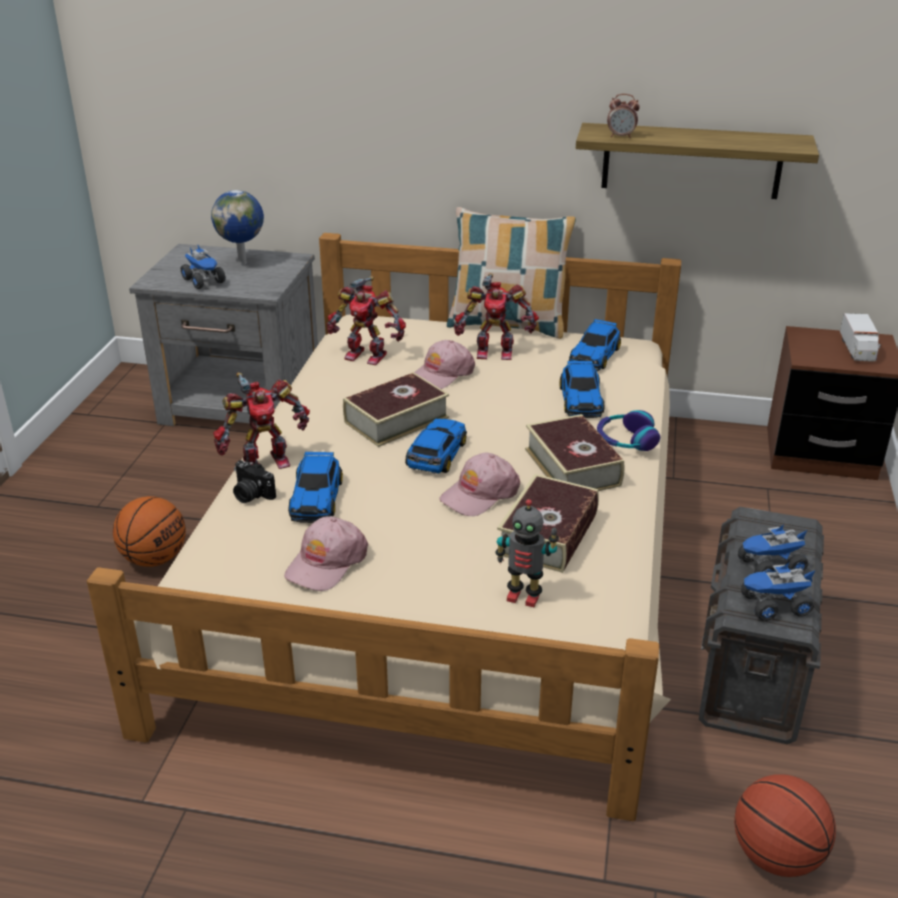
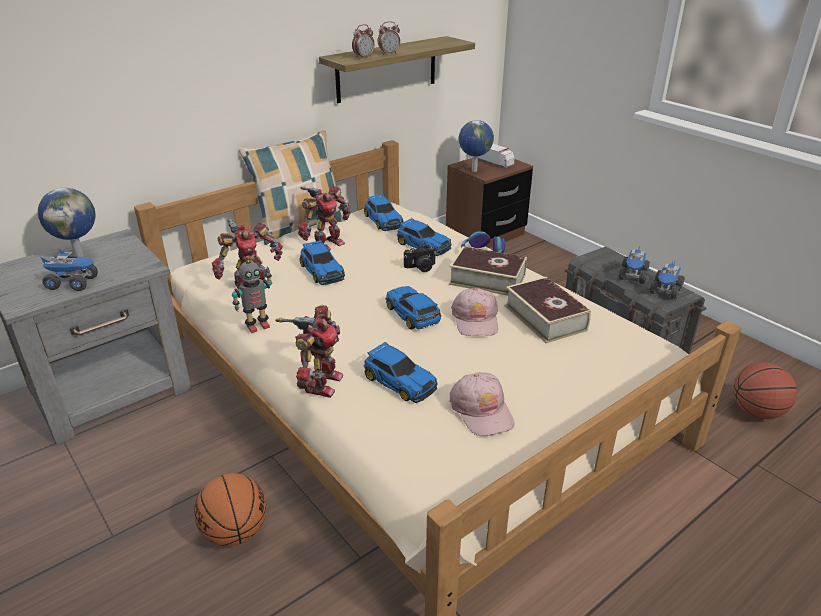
camera: 50 degrees left, 0 degrees up
(251, 495) = (356, 408): camera -> camera (421, 268)
(396, 420) = (350, 309): book -> none
(442, 374) = (322, 270): pink cap -> toy car
(523, 596) = (597, 353): toy robot -> toy robot (257, 326)
(662, 140) = (389, 54): none -> alarm clock
(803, 346) = (473, 170): none -> globe

